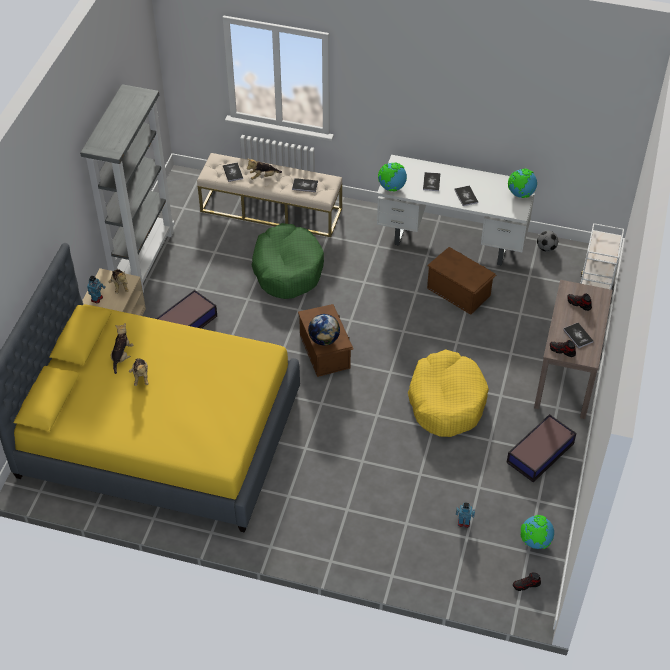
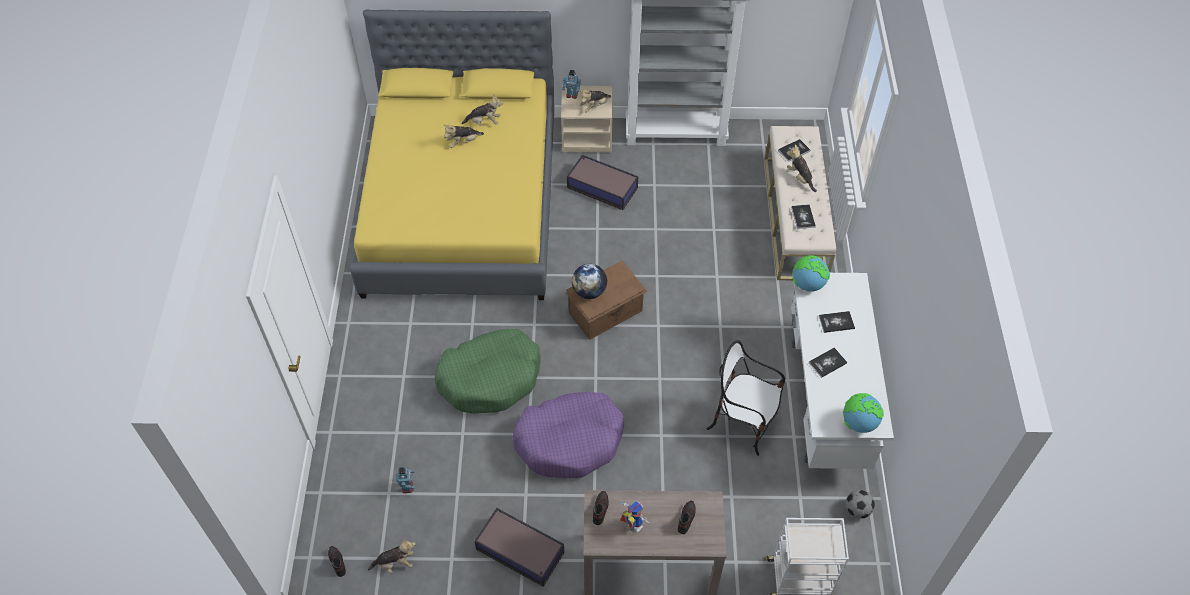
camera: 75 degrees right, 5 degrees up
(287, 269) = (711, 252): green dog bed -> green dog bed (490, 378)
(446, 401) = (570, 440): yellow dog bed -> purple dog bed
(458, 291) = (742, 423): brown storage box -> chair
(535, 541) = (395, 563): globe -> plush toy
(578, 335) = (631, 524): book -> toy robot

